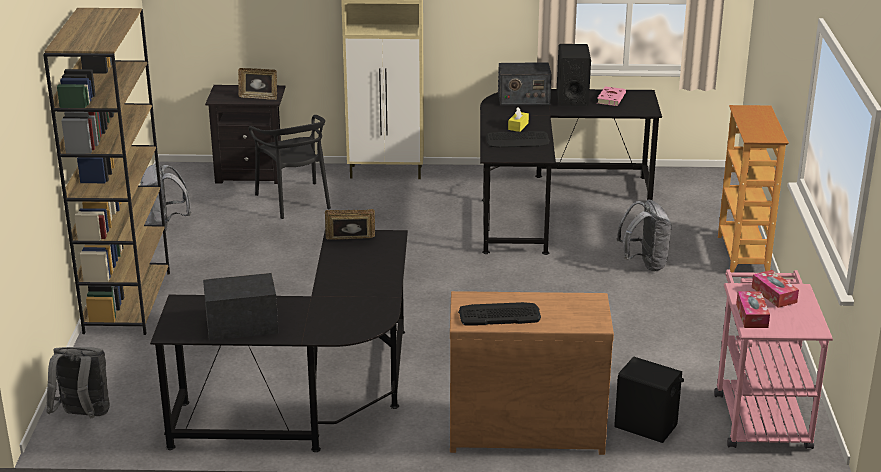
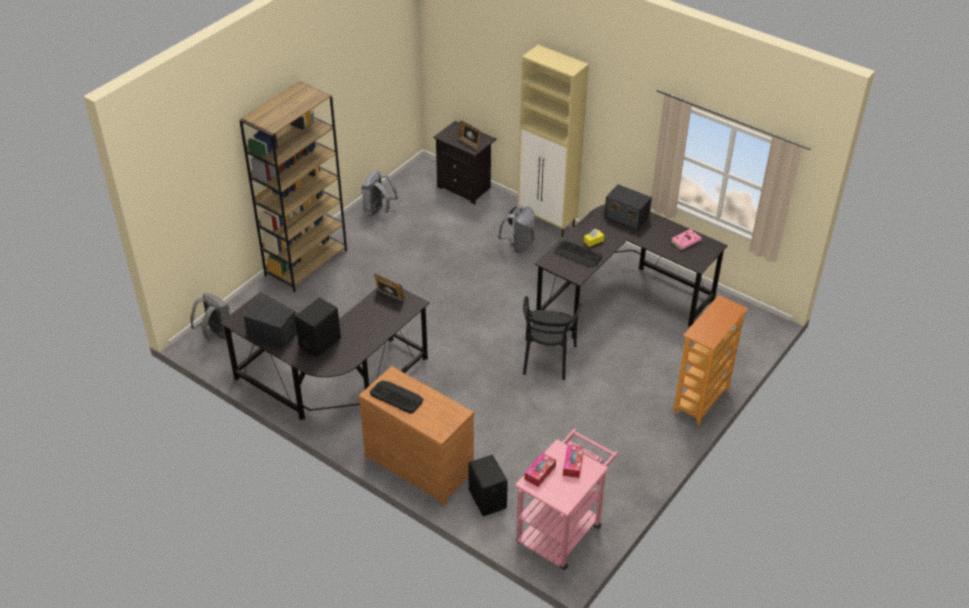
camera: 35 degrees right, 15 degrees up
(295, 200) = (468, 222): black chair -> black chair (547, 358)
(572, 98) = (660, 229): black speaker -> black speaker (320, 342)
(644, 264) = (626, 376): grey backpack -> grey backpack (518, 245)

